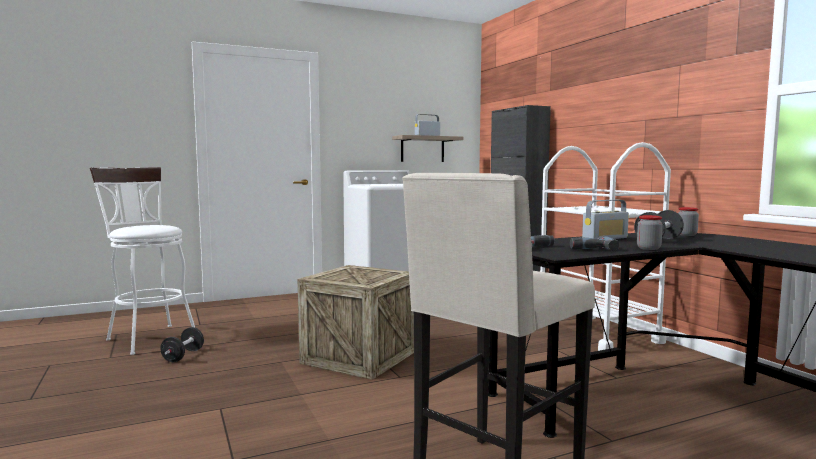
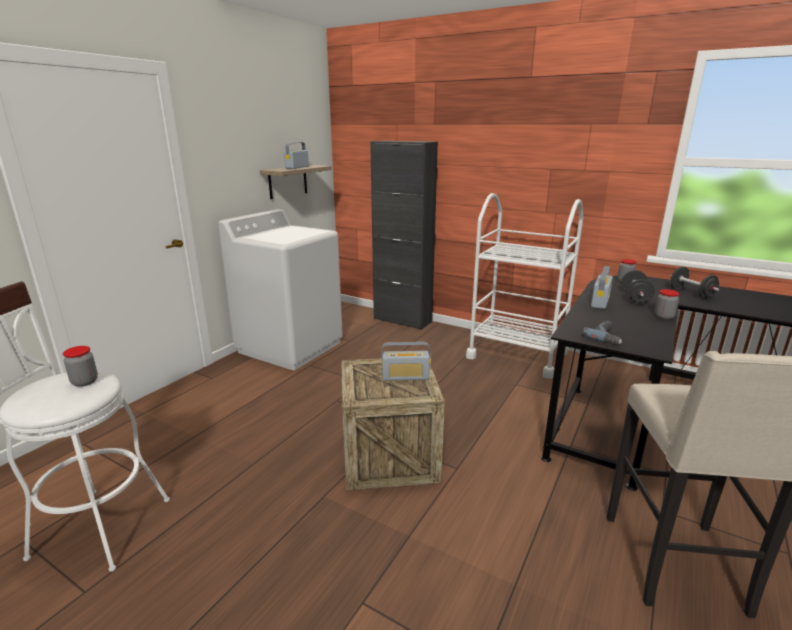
camera: 35 degrees left, 15 degrees up
(159, 226) = (85, 382): none -> jar
(183, 356) = (194, 539): black dumbbell -> black dumbbell (691, 293)
(372, 276) = (405, 377): none -> radio
(590, 248) = (635, 326): power drill -> none

